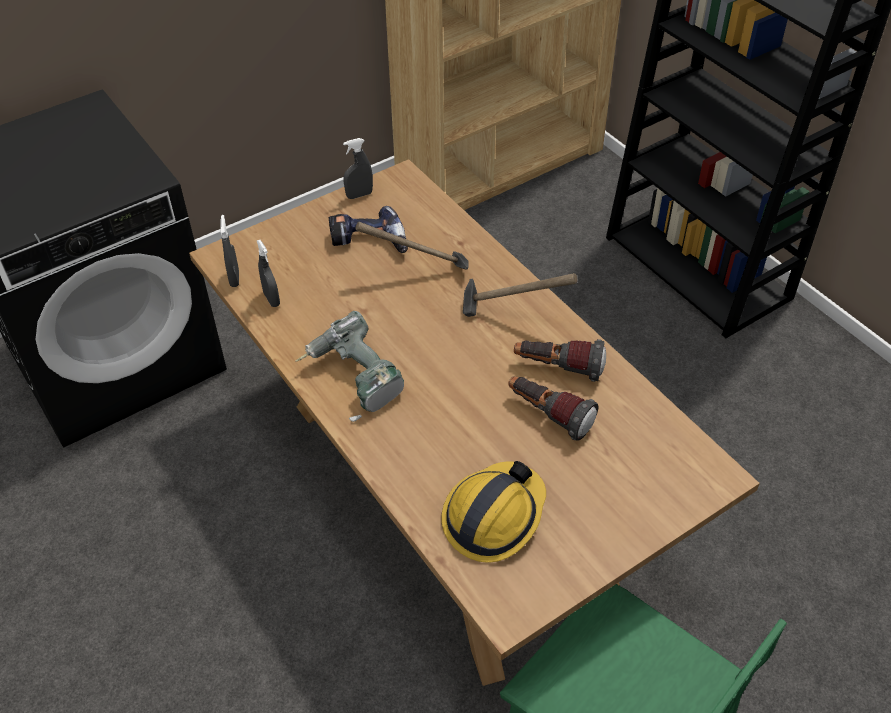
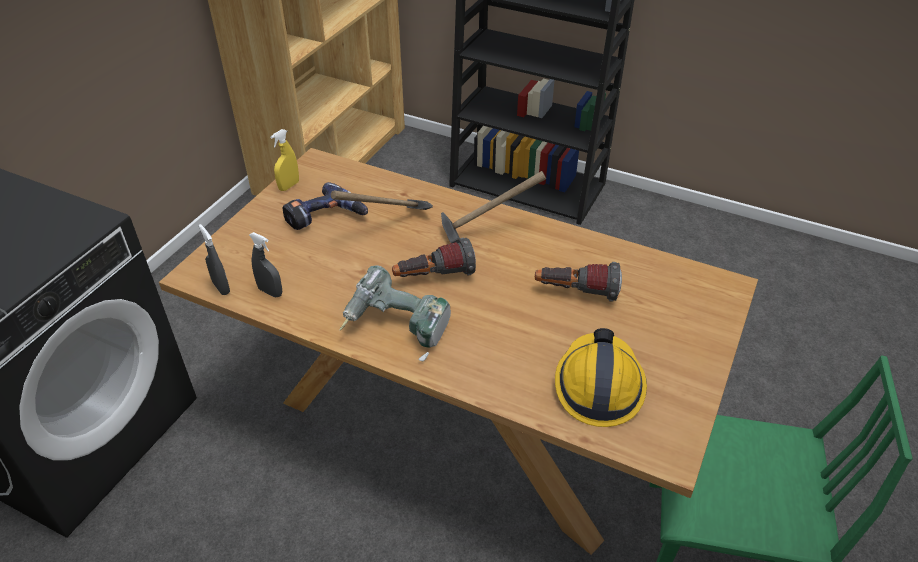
camera: 30 degrees left, 5 degrees down
(359, 195) = (289, 186): grey spray bottle -> yellow spray bottle
(558, 368) = (554, 256): flashlight -> flashlight (434, 277)

